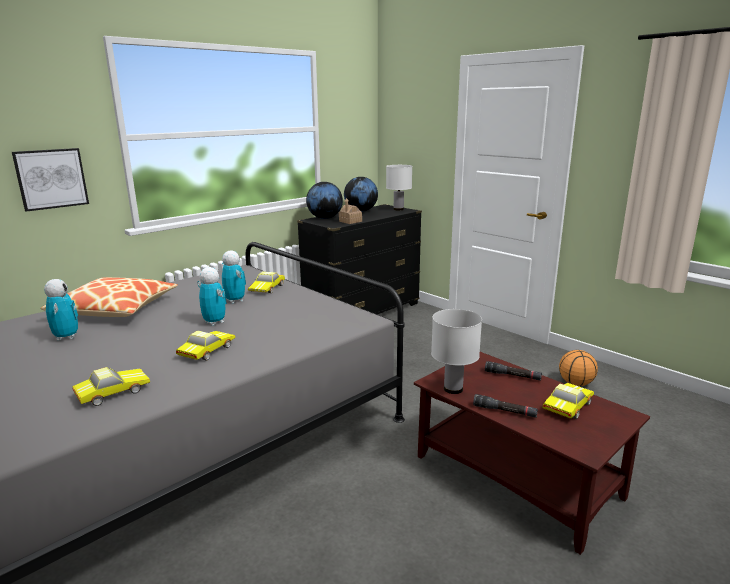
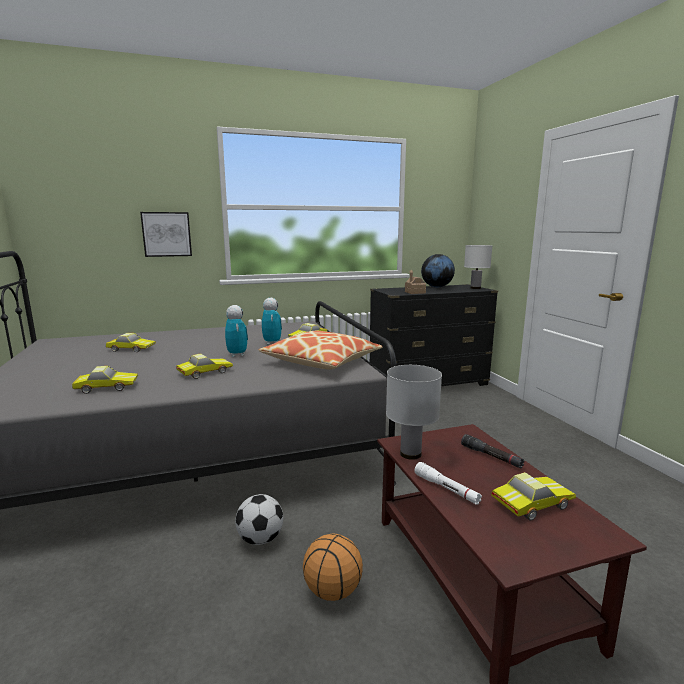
camera: 25 degrees right, 5 degrees down
(66, 337) = (131, 348): toy robot -> toy car
(115, 309) = (185, 336): pillow -> pillow (321, 361)
(323, 505) = (260, 539): none -> football
(325, 218) = (396, 289): globe -> none
(504, 411) = (446, 489): black flashlight -> white flashlight
(575, 384) = (625, 498): basketball -> basketball (332, 591)

